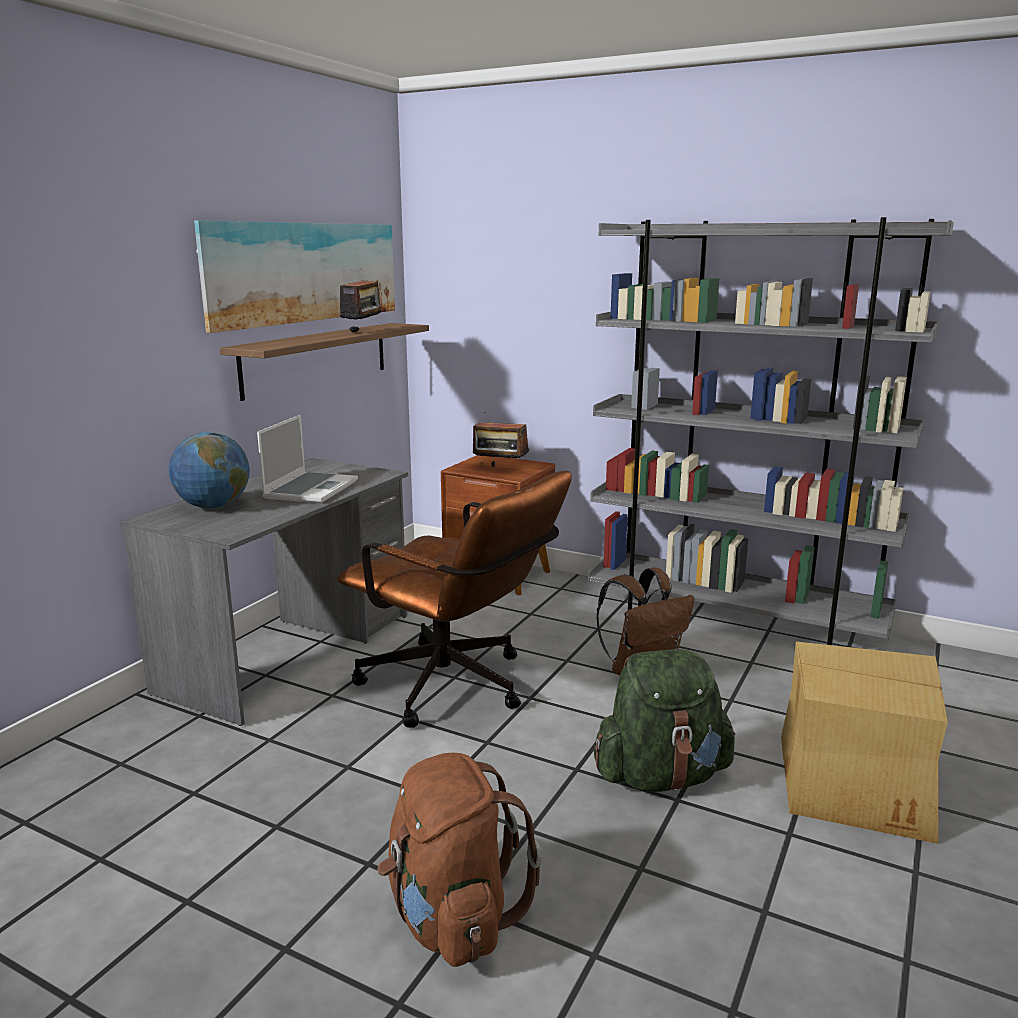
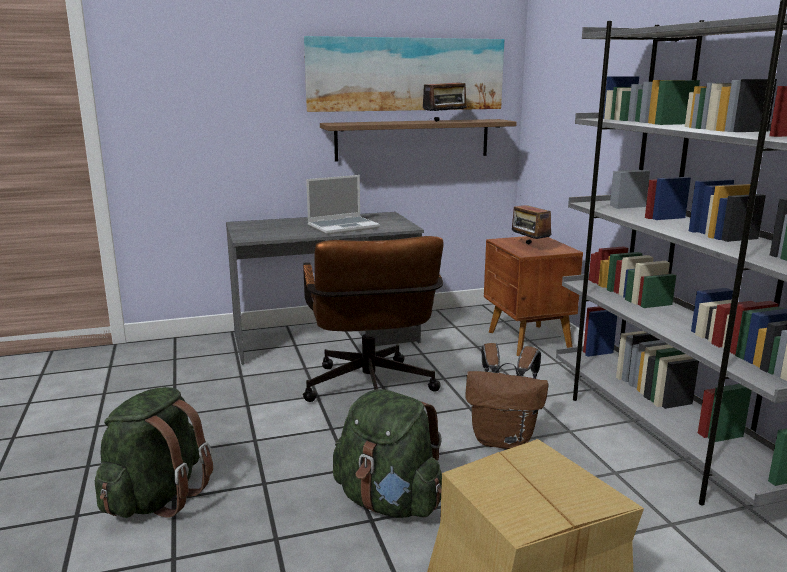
camera: 45 degrees right, 0 degrees up
(213, 506) = (277, 224): globe -> none
(452, 918) = (157, 497): brown backpack -> green backpack

